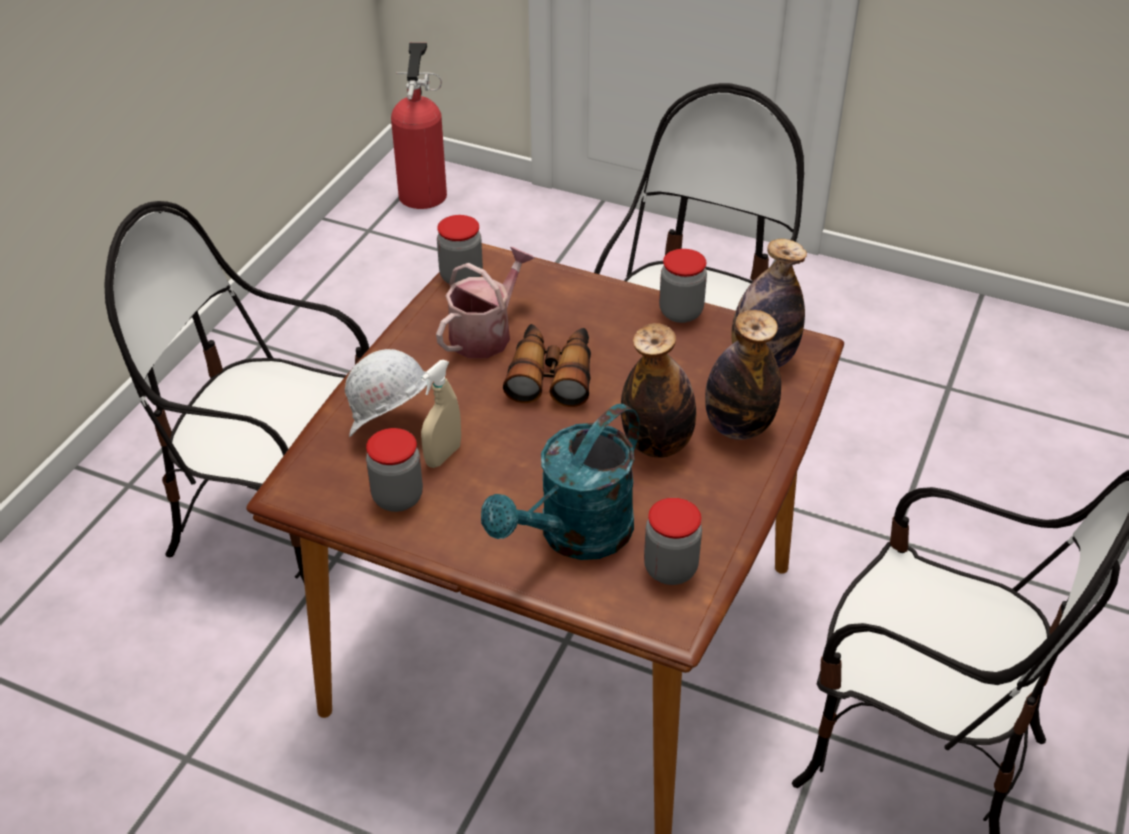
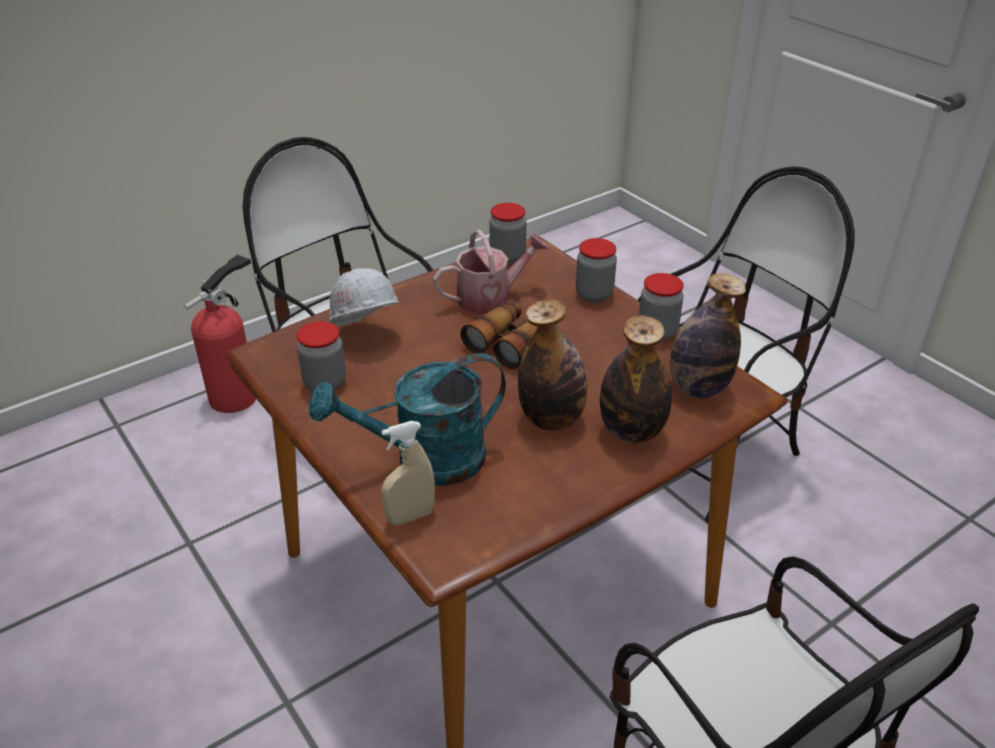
camera: 30 degrees right, 5 degrees down
(423, 192) = (619, 239): fire extinguisher -> fire extinguisher (237, 395)
(443, 455) = (383, 367): beige spray bottle -> beige spray bottle (410, 516)
(670, 569) = (477, 516): jar -> jar (594, 294)

